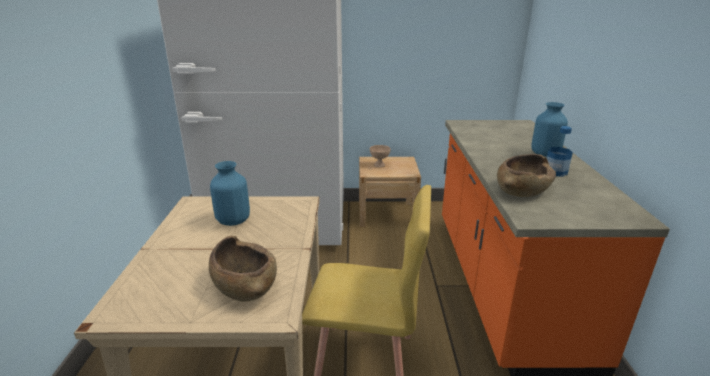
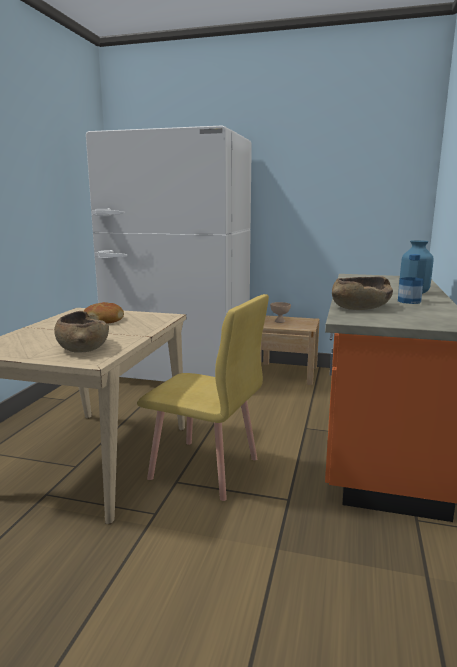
camera: 15 degrees right, 10 degrees down
(233, 220) = (104, 320): blue vase -> bread

